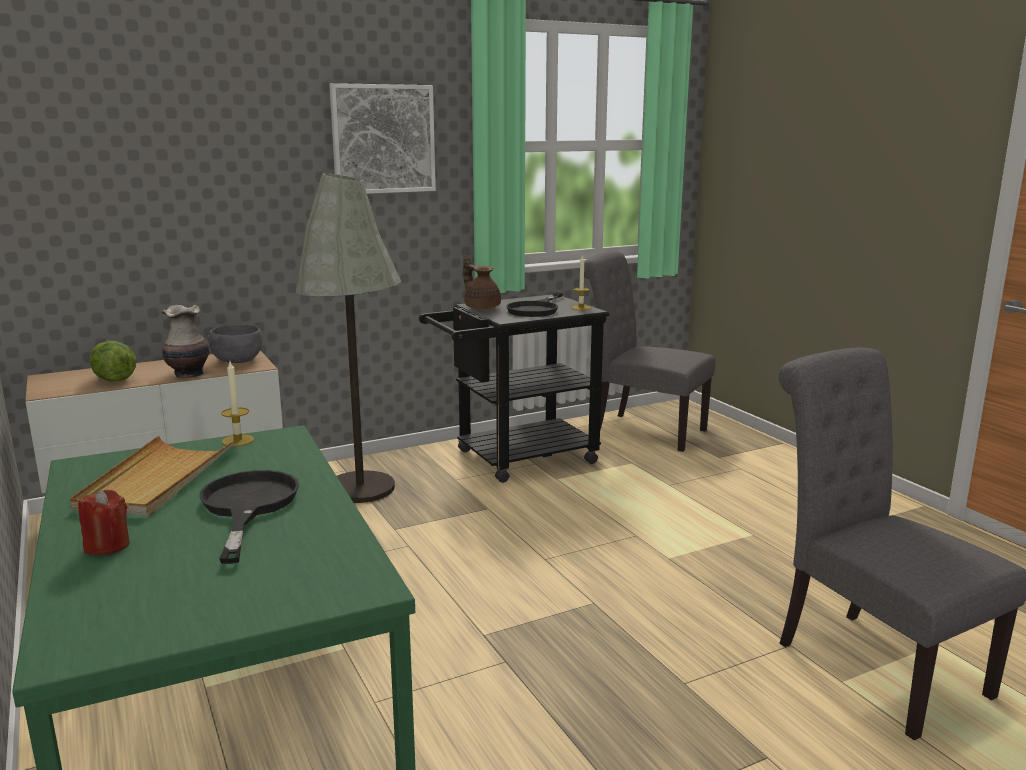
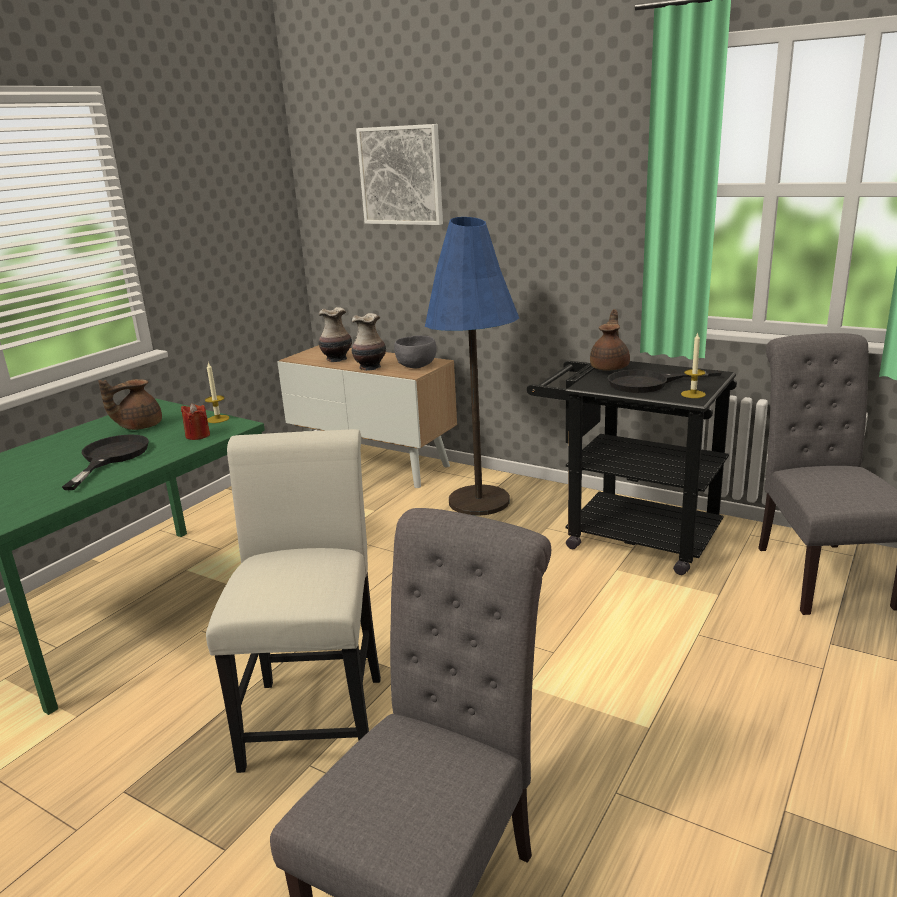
camera: 60 degrees right, 5 degrees up
(107, 546) = (44, 450): red candle -> red candle (197, 435)
(114, 379) = (336, 359): lettuce -> vase
(156, 480) = (139, 426): beige tray -> brown teapot
(247, 507) = (110, 457): black frying pan -> black frying pan turned 45 degrees counterclockwise
(360, 488) = (479, 501): grey floor lamp -> blue floor lamp
(383, 139) = (567, 181): picture -> picture (401, 175)
(611, 661) = (316, 712): none -> white chair

